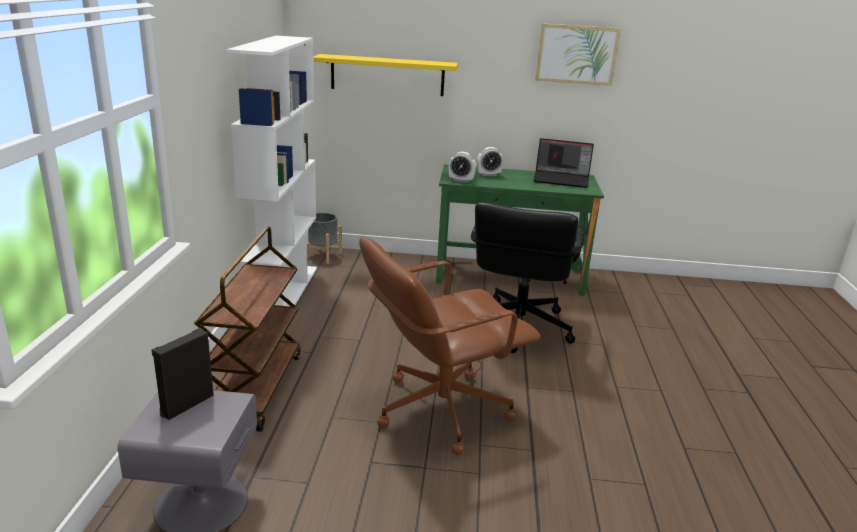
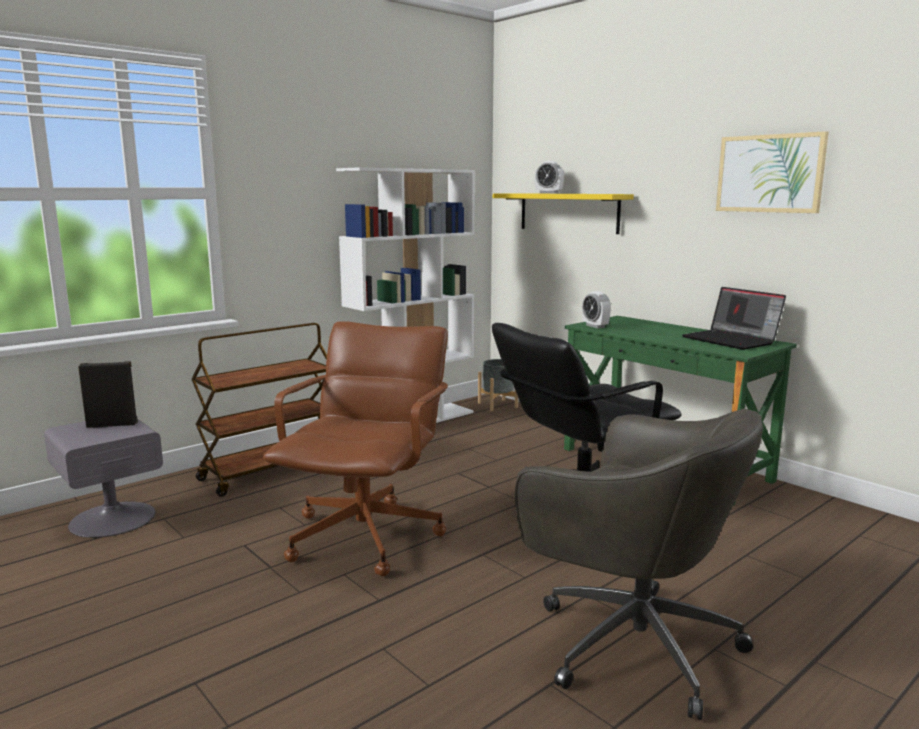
camera: 45 degrees right, 10 degrees down
(440, 409) = (366, 536): brown office chair -> brown office chair turned 90 degrees clockwise
(488, 175) = (643, 326): alarm clock -> alarm clock (548, 193)
(674, 404) = (631, 642): none -> grey office chair

